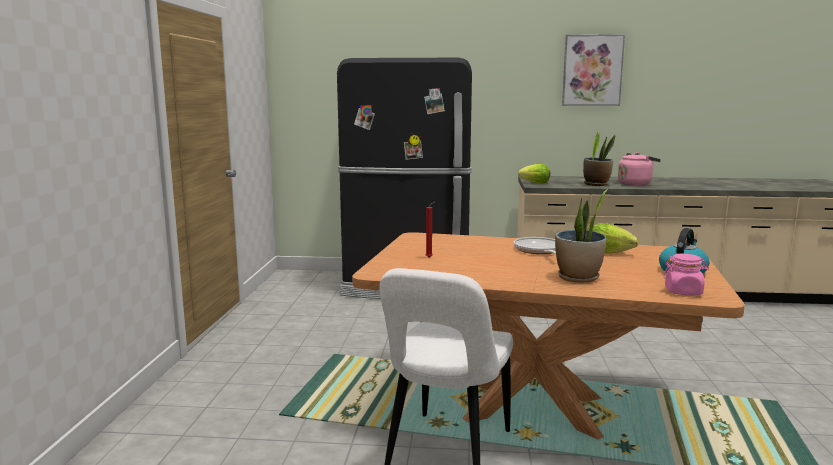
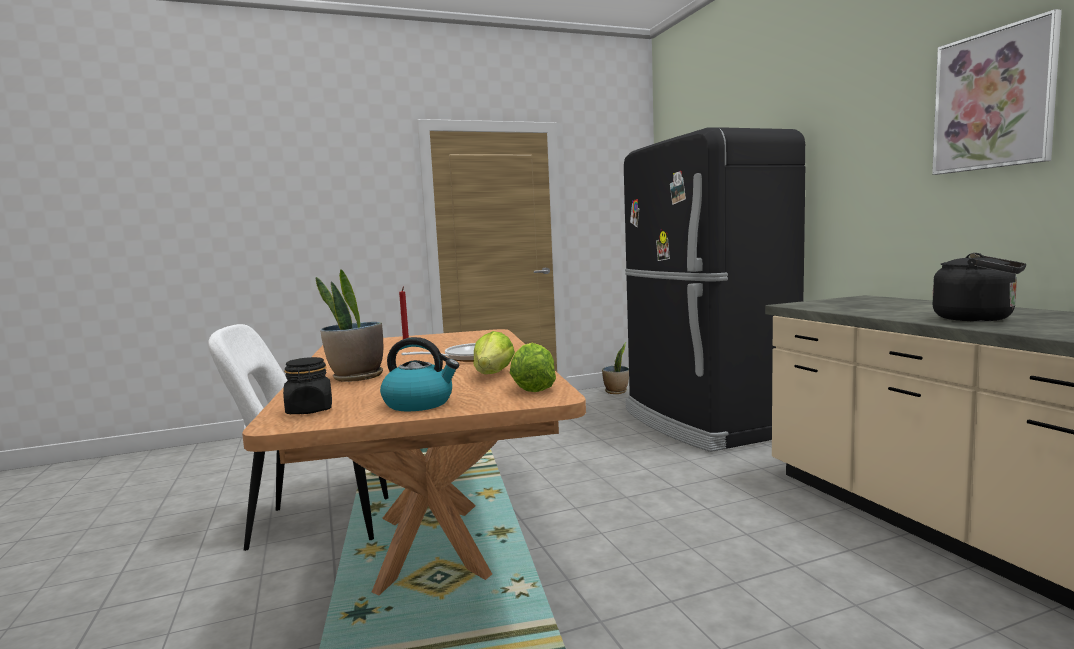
camera: 65 degrees right, 5 degrees down
(535, 183) = (812, 303): lettuce -> lettuce (532, 388)
(596, 184) = (892, 312): potted plant -> potted plant (616, 392)
(635, 184) = (978, 319): pink kettle -> black kettle
(683, 292) = (310, 410): pink jar -> black jar

